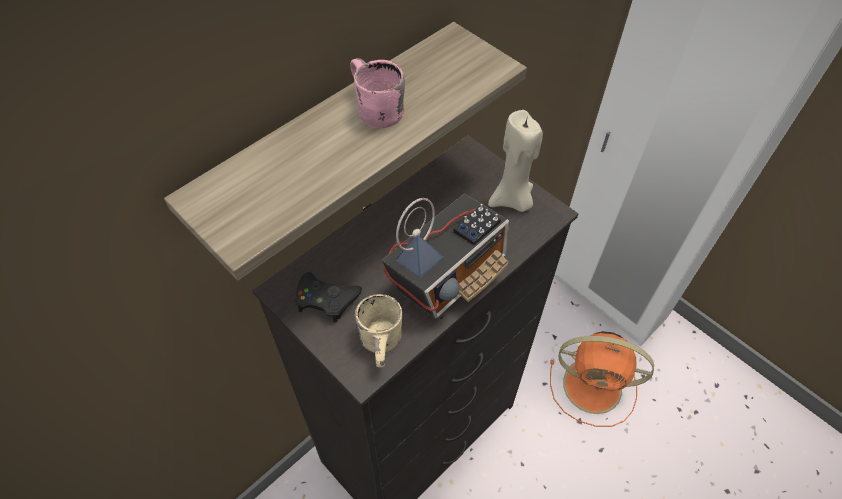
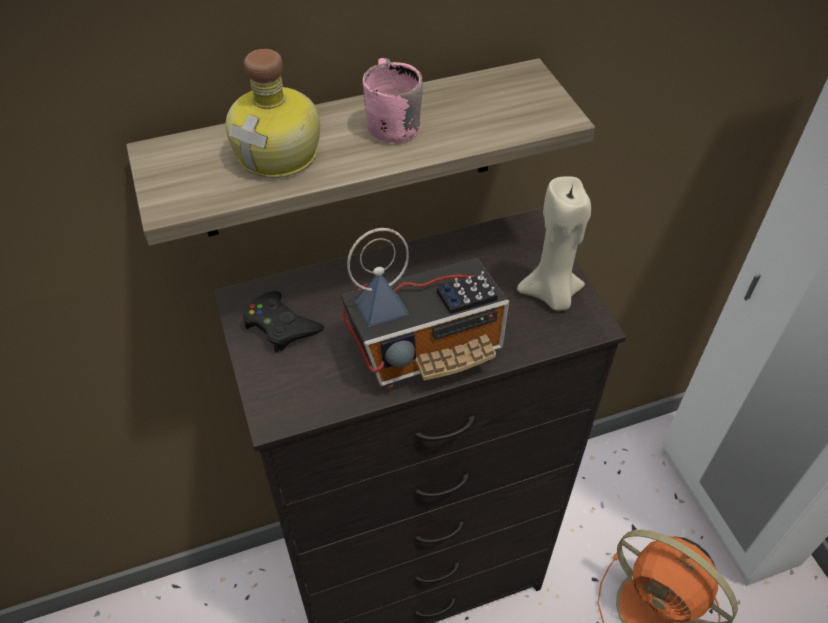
camera: 25 degrees right, 5 degrees down
(305, 164) = (281, 154): none -> bottle
(384, 343) = (315, 394): beige mug -> none

